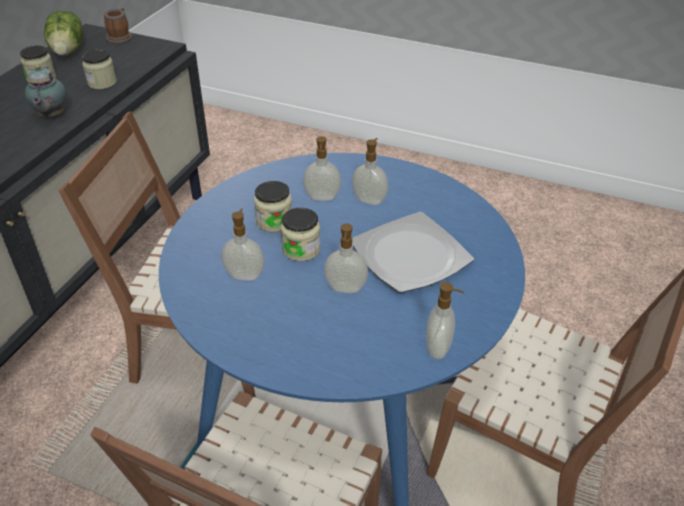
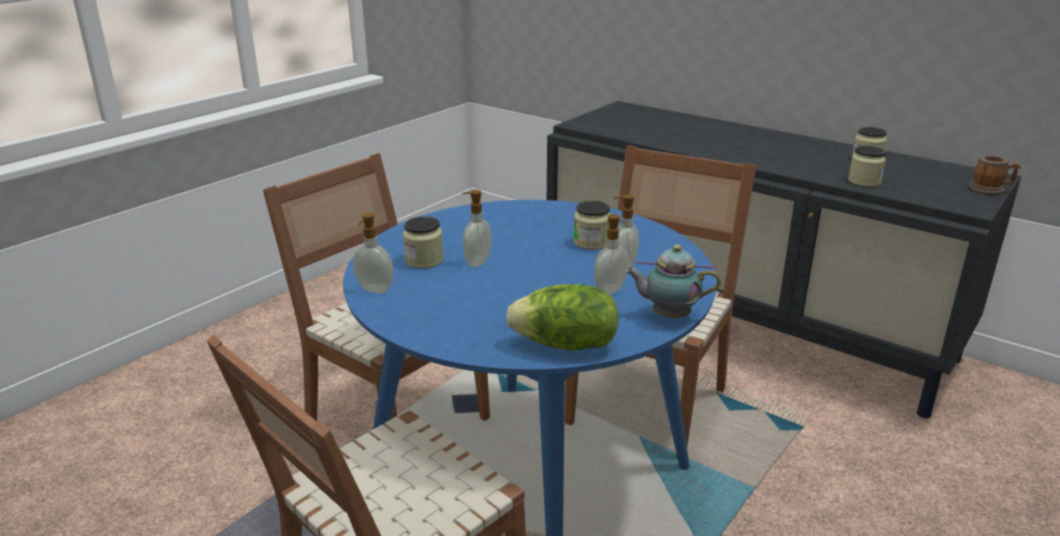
camera: 105 degrees right, 15 degrees down
(51, 116) = (789, 164): teapot -> teapot (668, 315)
(68, 50) = (939, 169): lettuce -> lettuce (566, 345)
(245, 275) = (521, 226): soap dispenser -> none
(301, 249) = (543, 250): jar -> jar (424, 260)
(410, 256) = (503, 297): plate -> none

